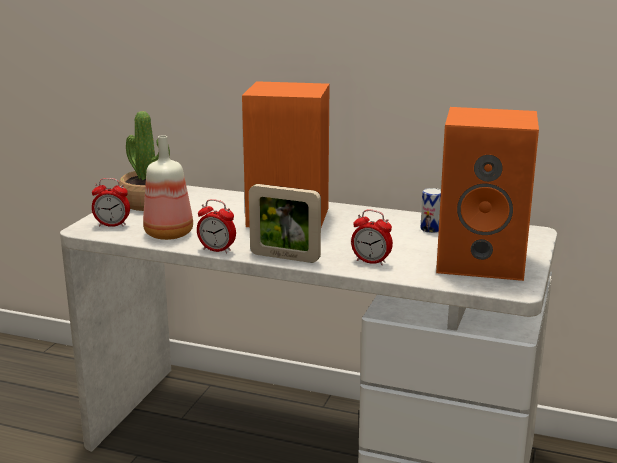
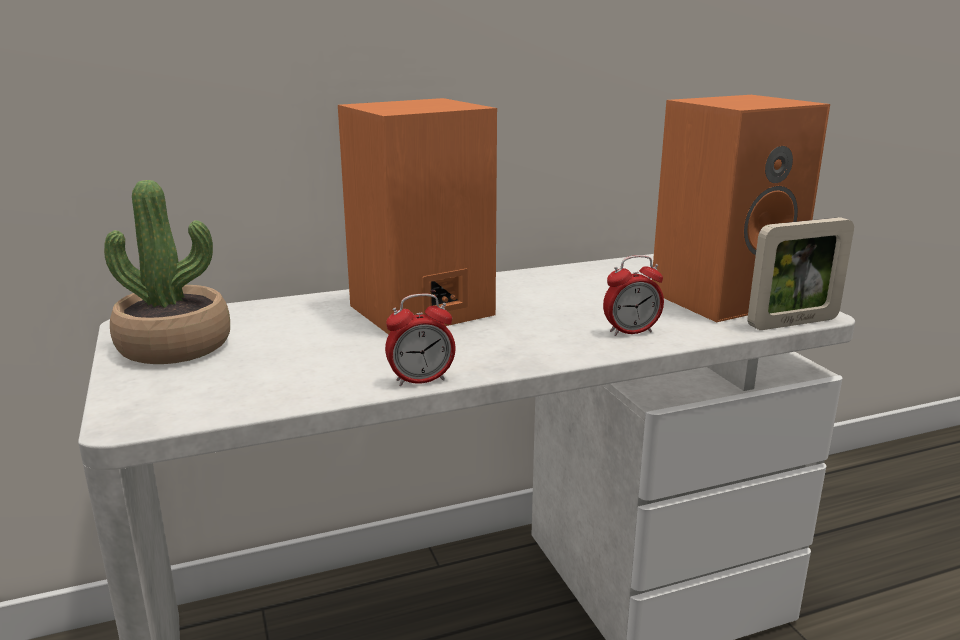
camera: 40 degrees left, 0 degrees up
(112, 225) = (173, 398): alarm clock -> none
(168, 233) = (298, 381): bottle -> none
(285, 257) = (528, 359): picture frame -> picture frame (793, 323)
(431, 229) = (602, 279): can -> none

